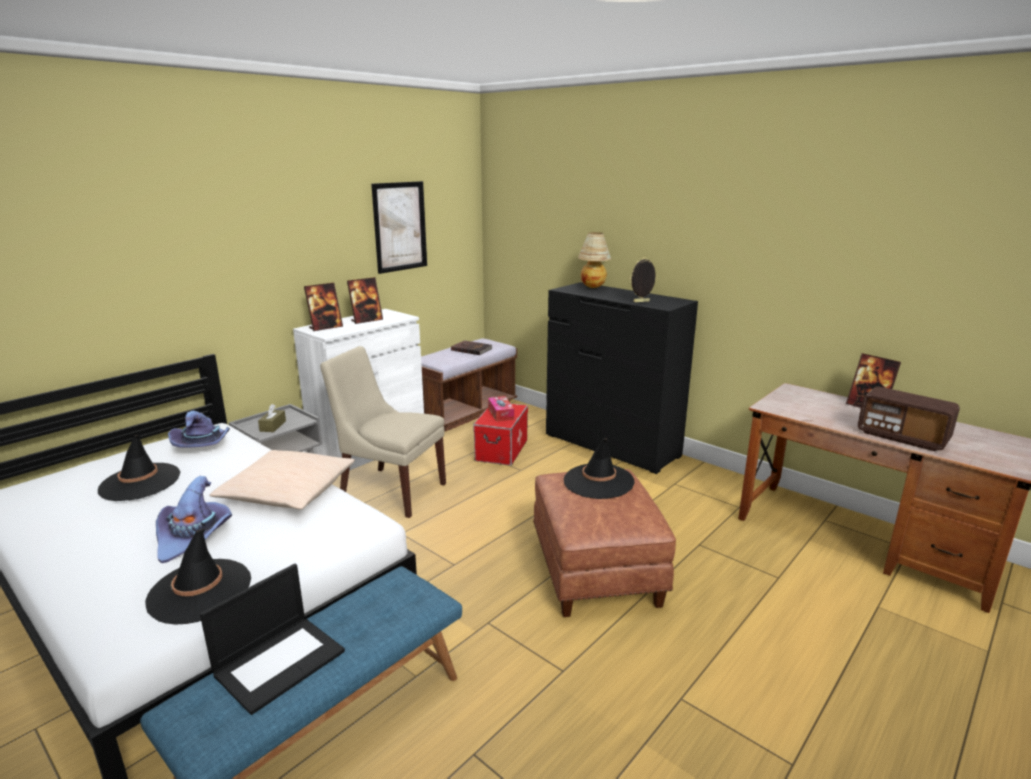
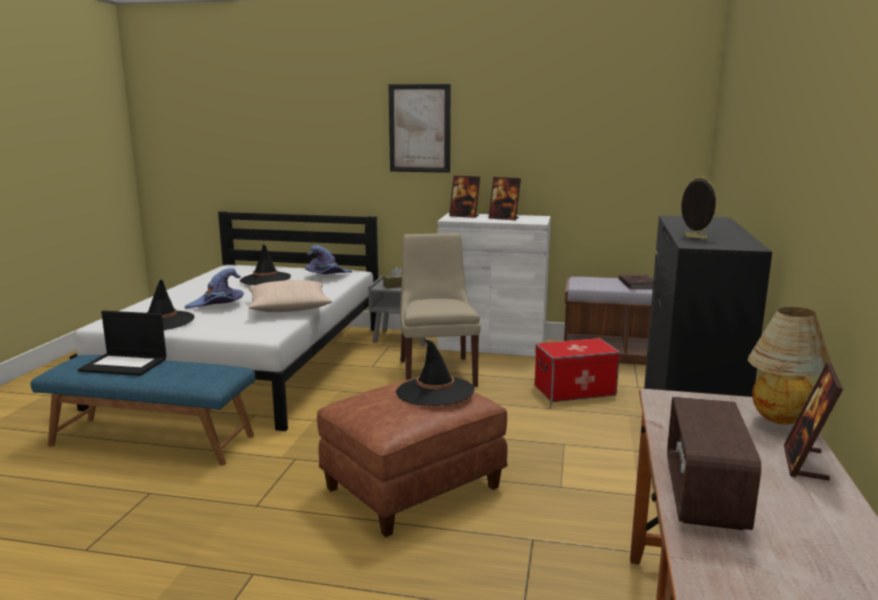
camera: 60 degrees right, 5 degrees down
(400, 226) = (582, 135): picture -> picture (419, 128)
(501, 414) = (577, 347): tissue box -> none
(593, 287) = (715, 221): table lamp -> table lamp (780, 421)

